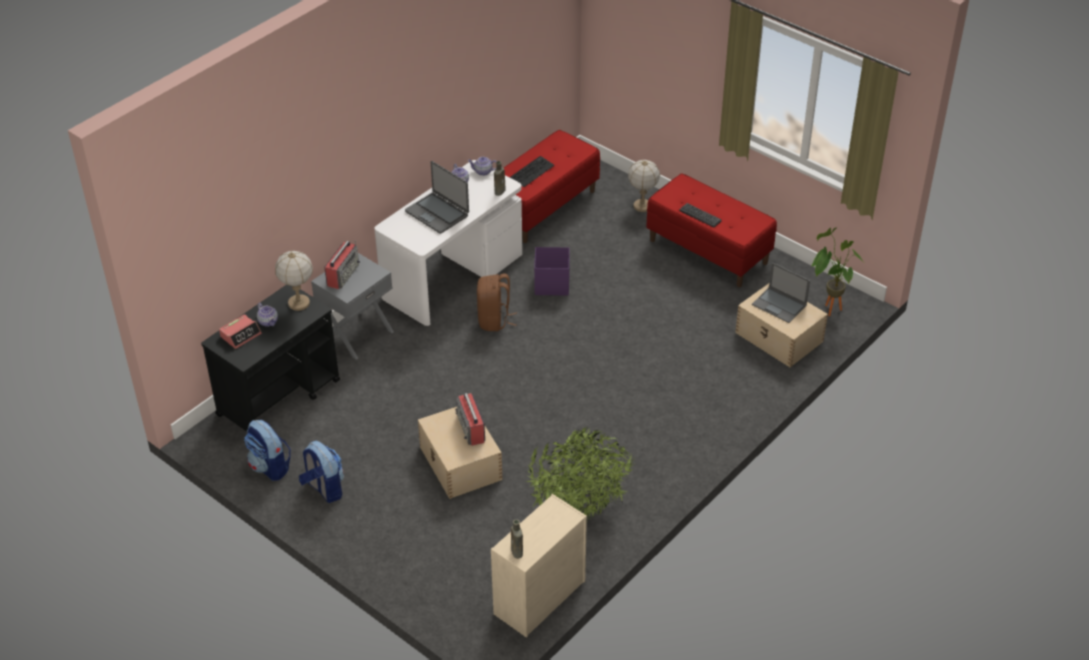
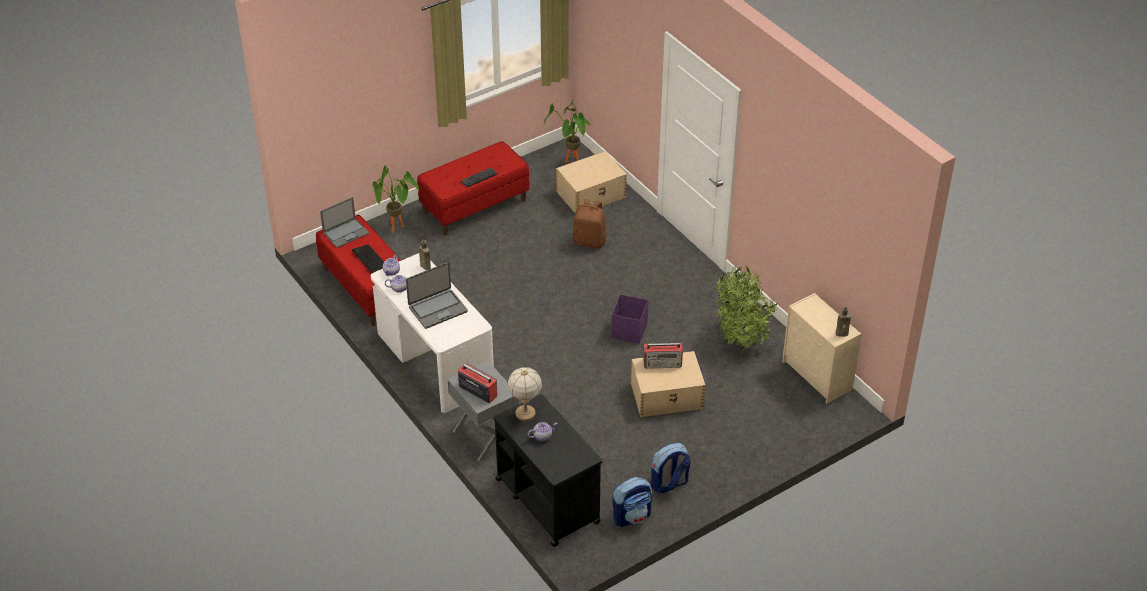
camera: 75 degrees left, 0 degrees up
(241, 335) = (553, 456): alarm clock -> none
(494, 320) = (504, 346): brown backpack -> brown backpack (589, 241)
(551, 284) = (473, 303): purple storage box -> purple storage box (629, 331)
(642, 206) = (397, 230): table lamp -> potted plant
(779, 305) = (586, 171): laptop -> laptop (346, 233)

